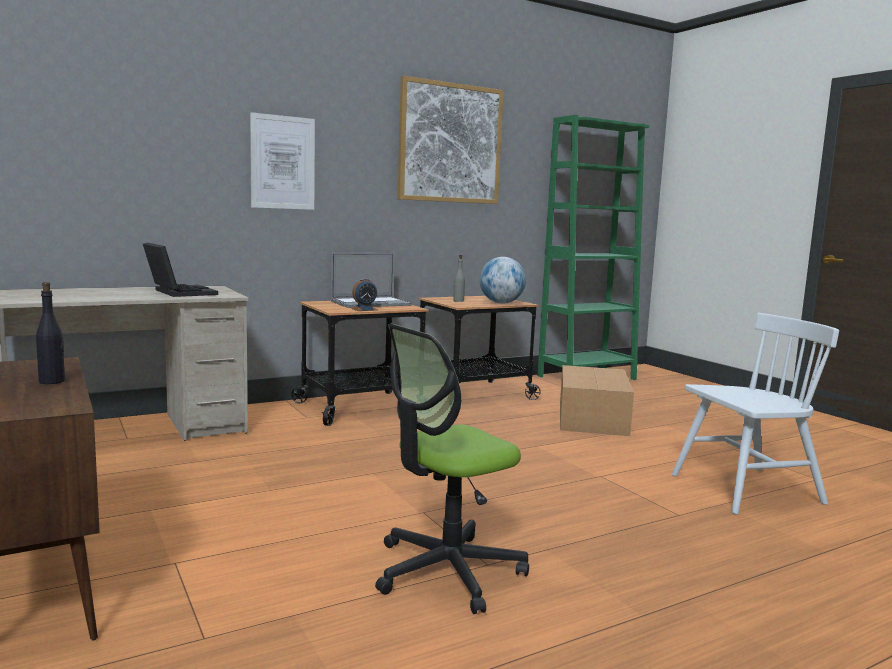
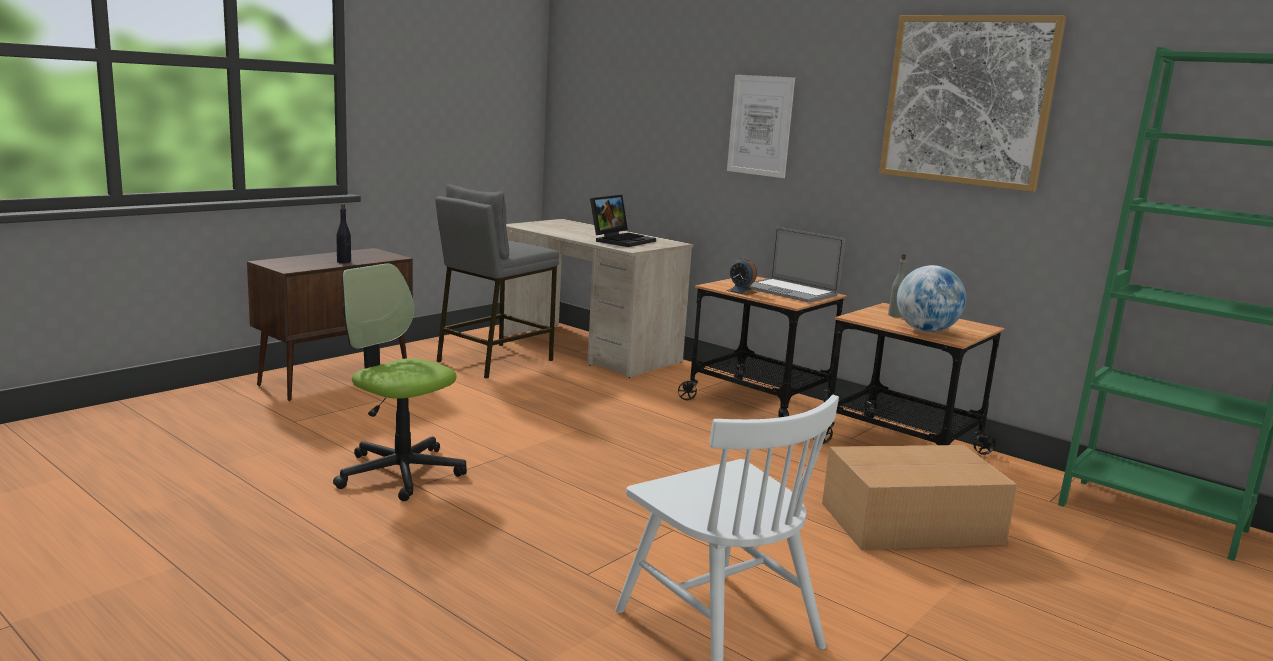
camera: 70 degrees right, 5 degrees up
(101, 479) = (494, 360): none -> grey stool

